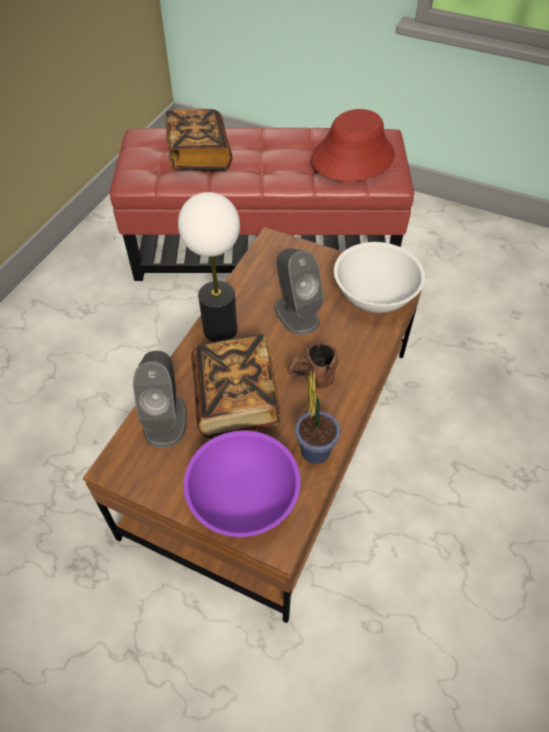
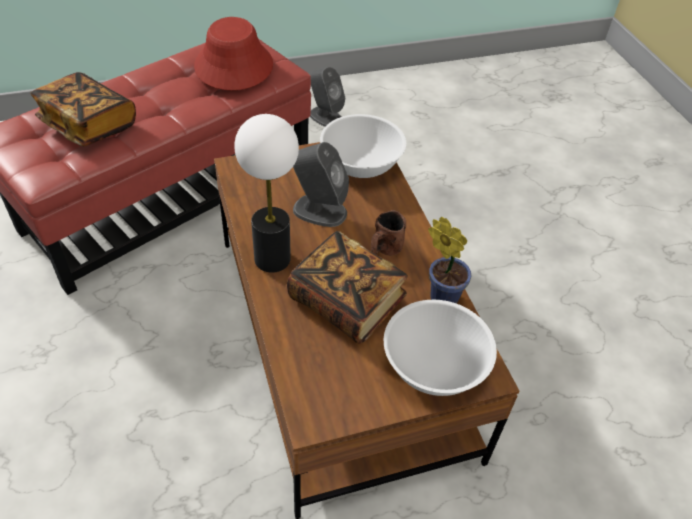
camera: 45 degrees left, 5 degrees down
(165, 419) = (308, 355): grey speaker -> grey speaker (325, 117)
(242, 499) = (433, 367): purple bowl -> white bowl

